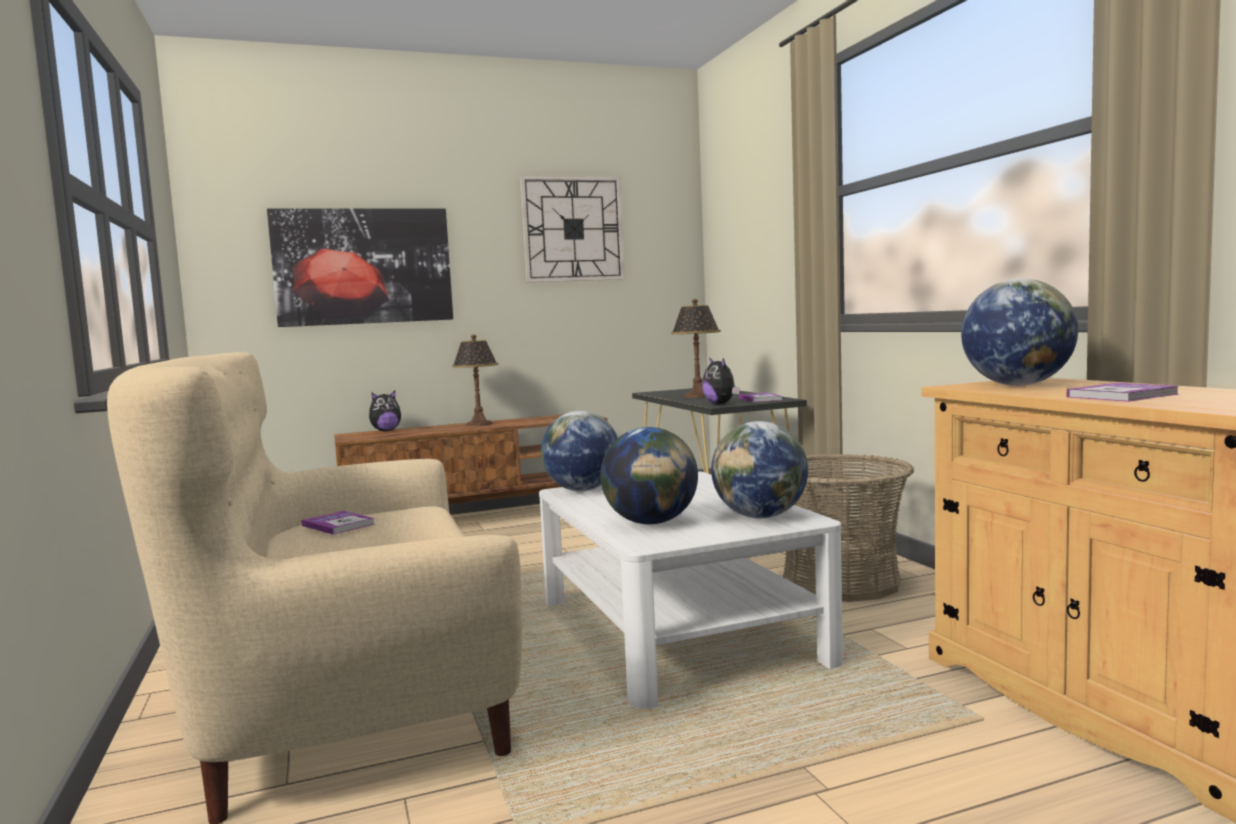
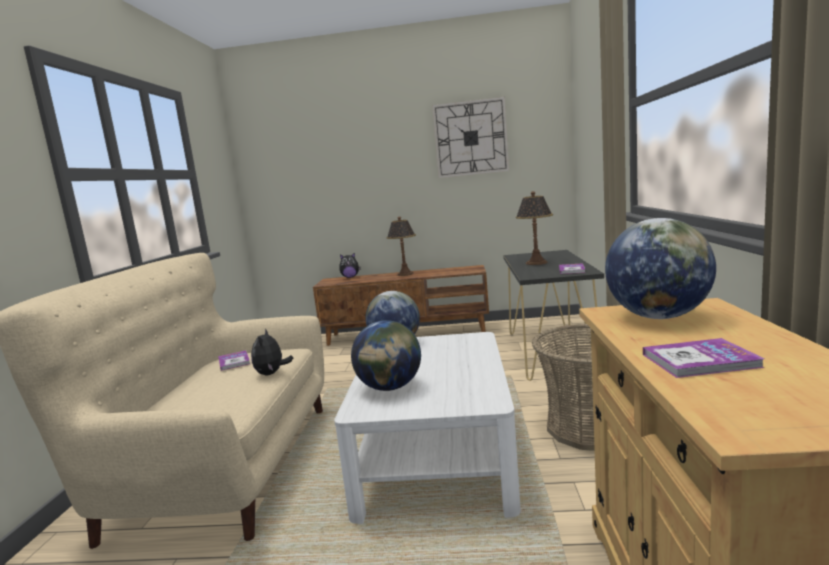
camera: 25 degrees right, 5 degrees up
(363, 266) = (335, 175): picture -> none
(721, 404) = (534, 275): plush toy -> plush toy (272, 373)
(760, 517) = (465, 393): globe -> none

